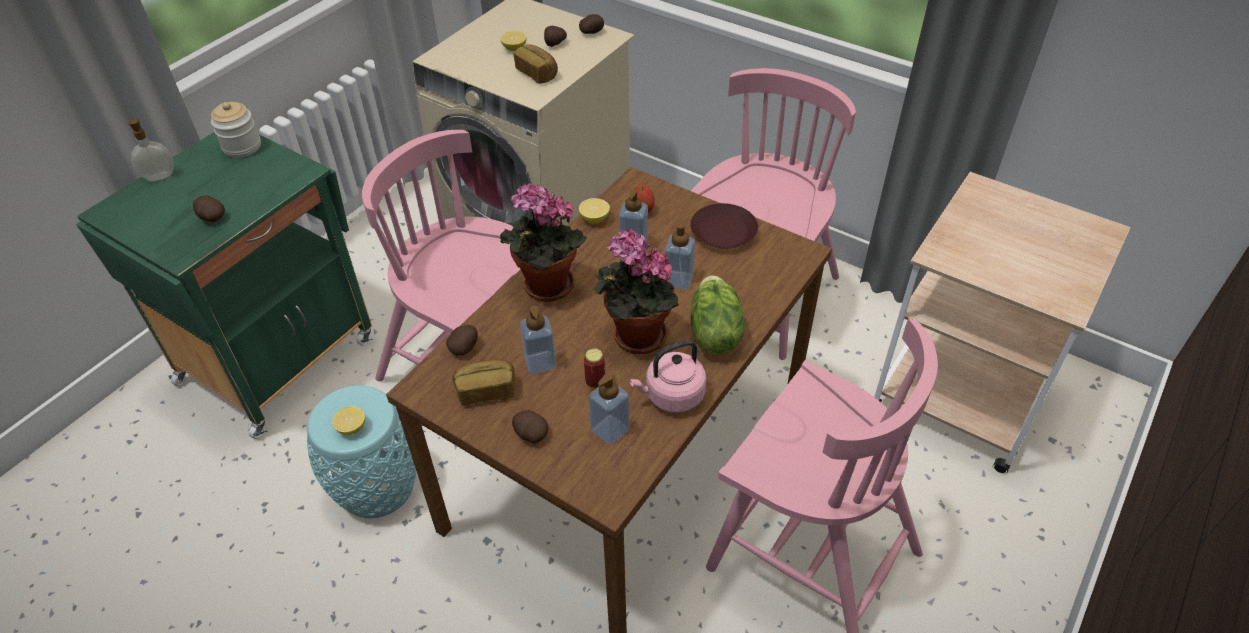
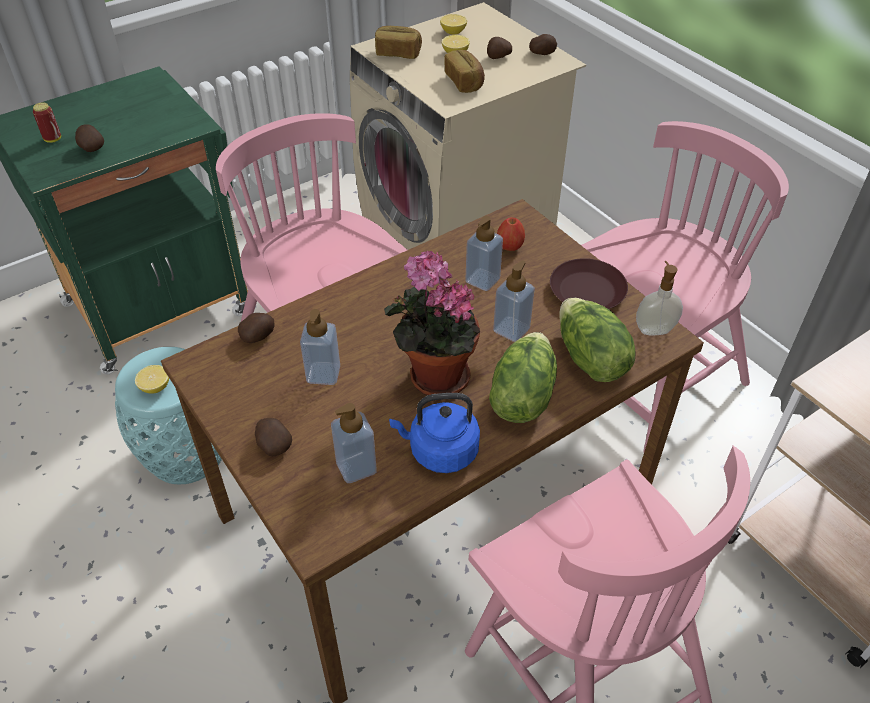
camera: 20 degrees right, 0 degrees up
(160, 176) = (71, 100): soap dispenser -> soap dispenser (654, 329)
(242, 147) = (155, 91): jar -> none
(486, 390) = (255, 386): bread -> bread (398, 53)
(545, 288) = (369, 299): potted plant -> none
(594, 219) = (456, 242): lemon -> lemon (453, 32)
(595, 383) = (367, 412): can -> can (53, 139)
(671, 396) = (440, 451): pink kettle -> blue kettle
(752, 287) = (589, 359): none -> lettuce

